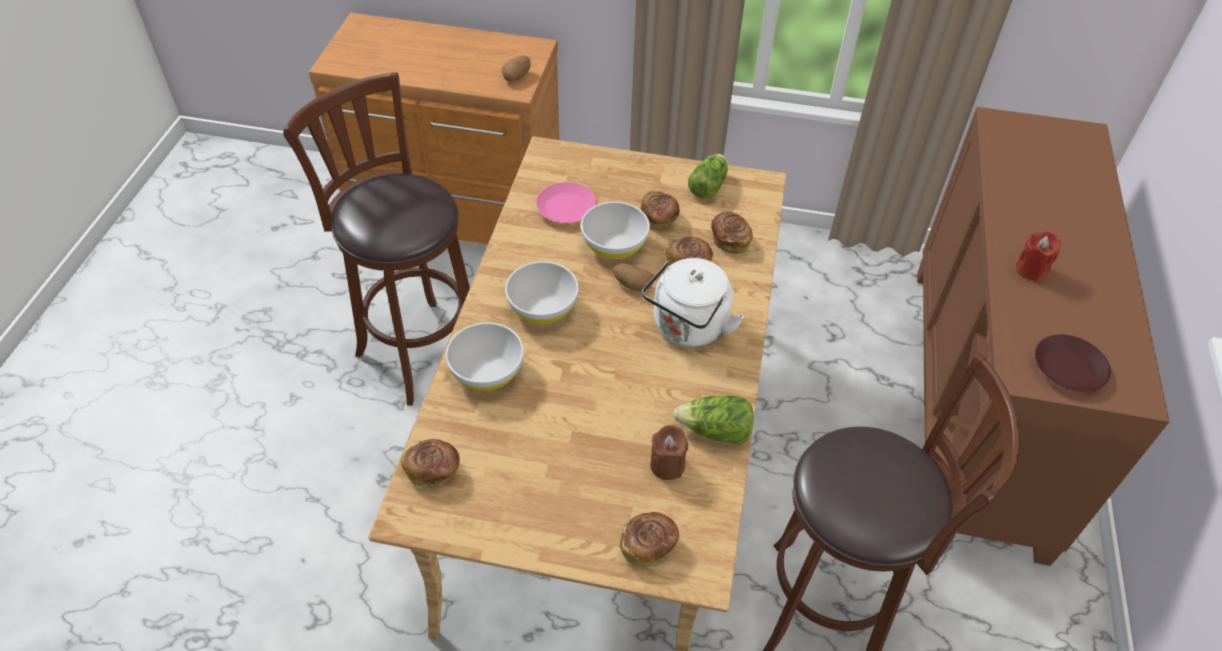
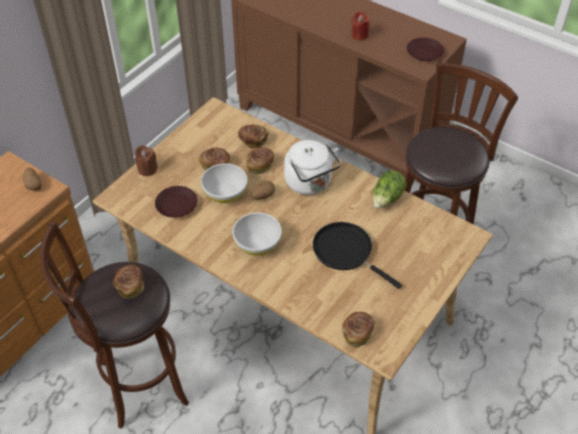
camera: 65 degrees left, 0 degrees up
(487, 372) = (295, 286): white bowl -> none
(565, 208) = (176, 205): pink plate -> brown plate
(579, 411) = (346, 251): none -> black frying pan
(648, 545) = (446, 251): bread -> bread (130, 286)
(667, 465) = (400, 226): brown candle -> brown candle (147, 169)
(709, 185) = (201, 132): lettuce -> none

